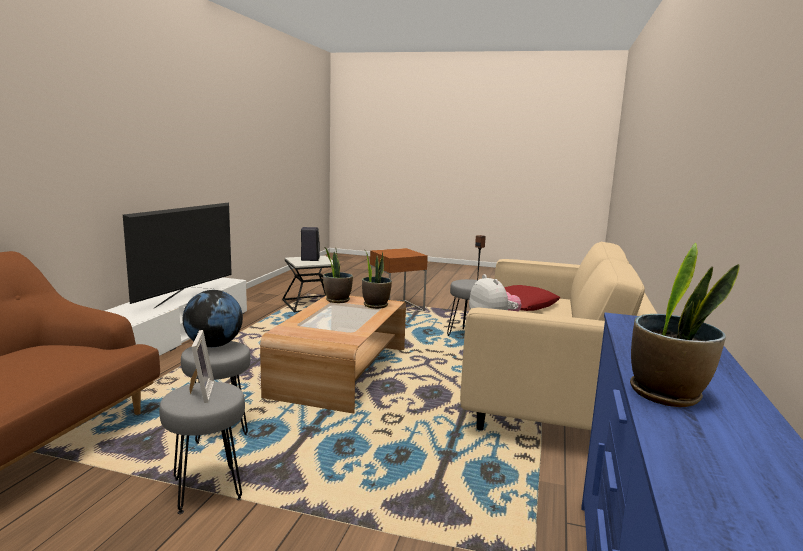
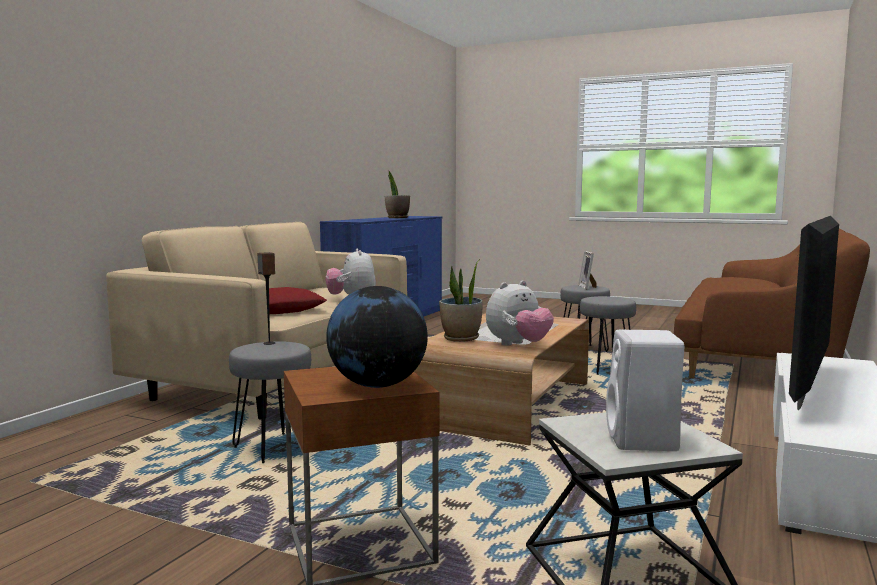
camera: 170 degrees left, 5 degrees down
(214, 345) = (613, 300): globe -> globe (378, 385)
(310, 259) = (643, 441): black speaker -> white speaker
(337, 300) = (518, 345): potted plant -> plush toy

